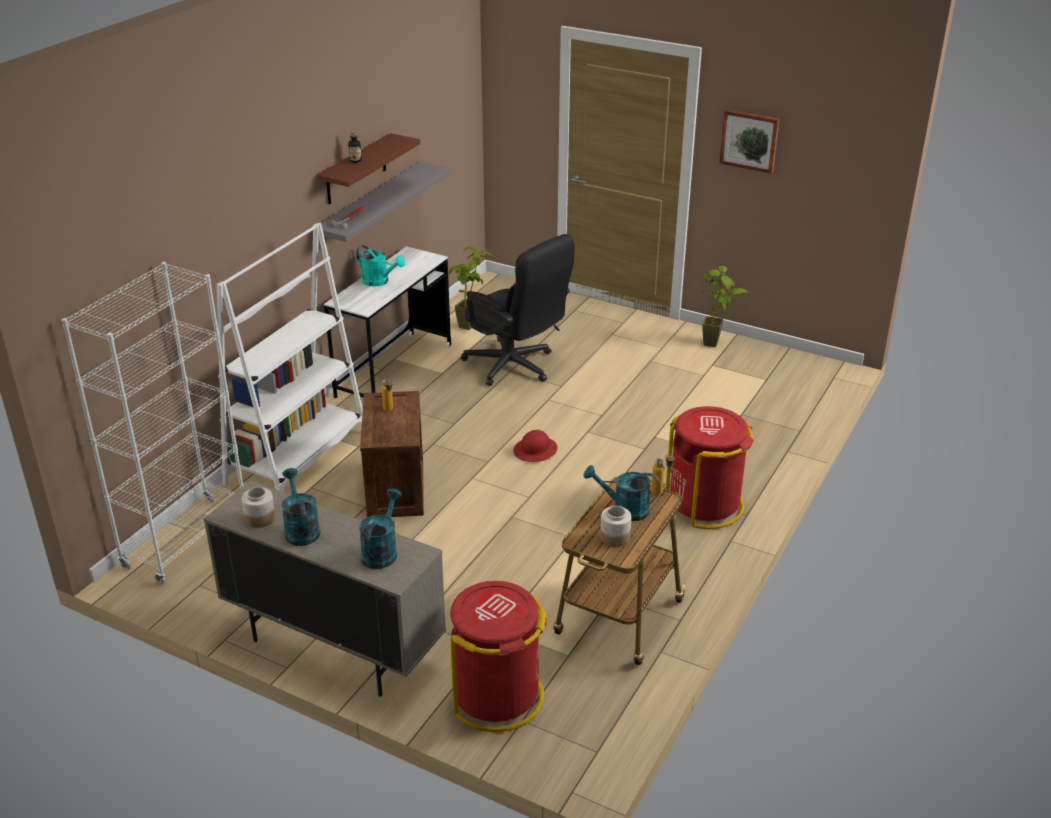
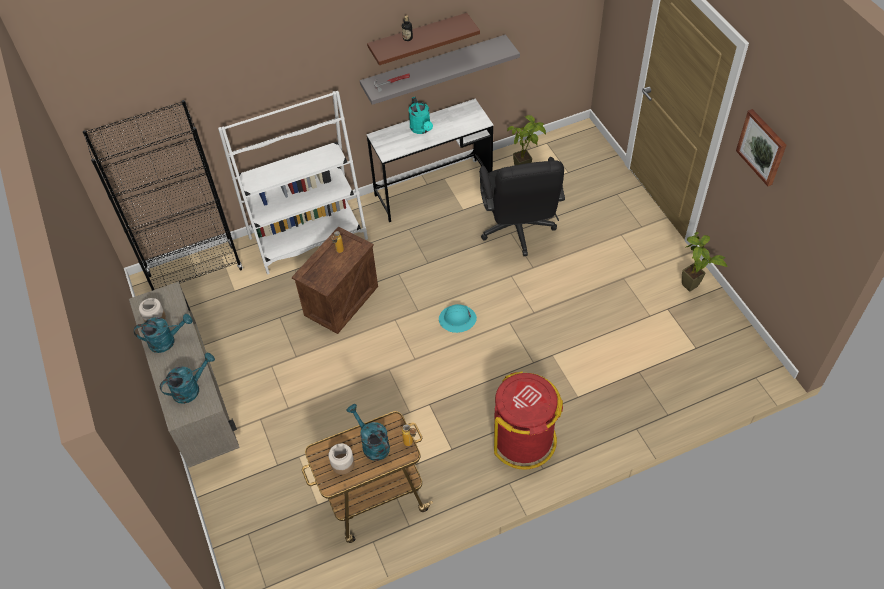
camera: 40 degrees right, 20 degrees up
(186, 540) = (195, 272): white bookcase -> black bookcase
(300, 529) = (167, 341): turquoise watering can -> turquoise watering can turned 60 degrees clockwise
(497, 696) = (251, 506): red trash can -> none
(535, 450) = (457, 319): red hard hat -> turquoise hard hat

